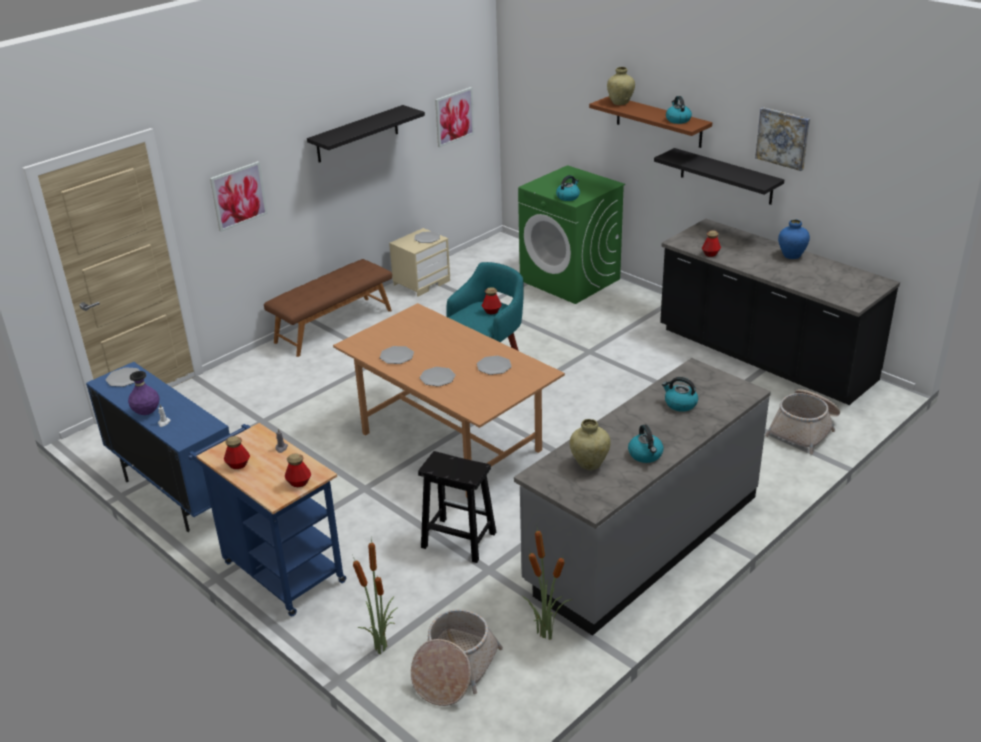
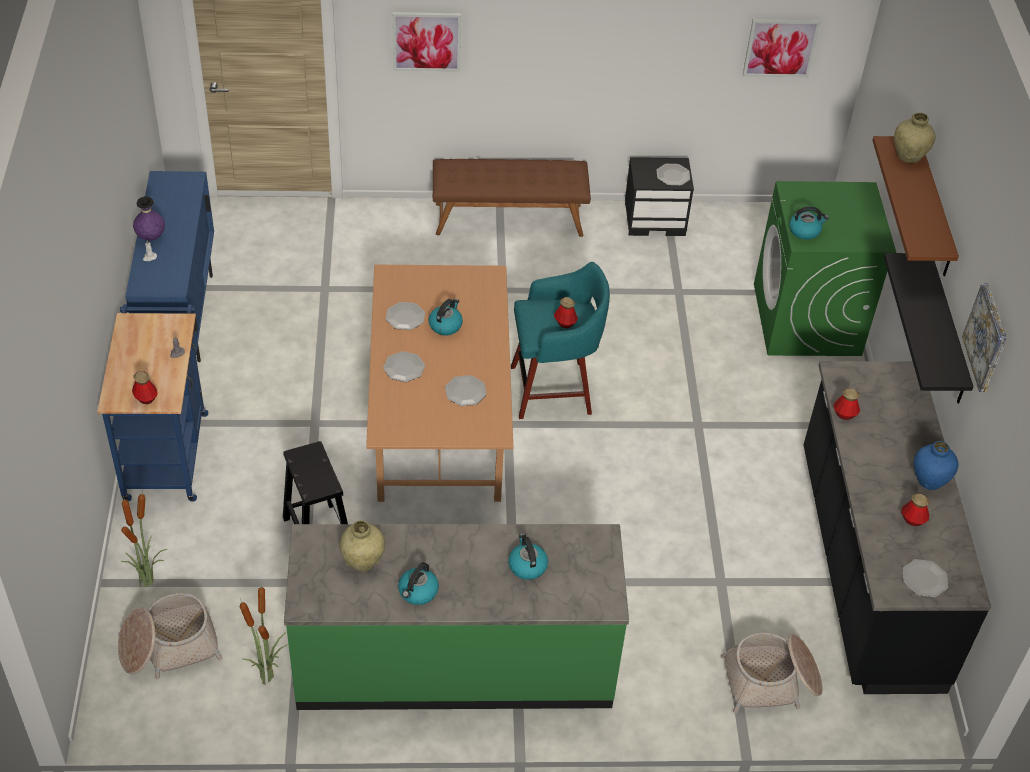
camera: 40 degrees right, 15 degrees up
(124, 378) = (178, 186): plate -> plate (924, 579)
(238, 465) = (130, 346): bottle -> bottle (912, 520)
(357, 134) = (614, 24): black shelf -> none
(422, 282) = (655, 219): beige nightstand -> black nightstand
(642, 540) = (454, 662): grey counter -> green counter
(677, 120) = (924, 227): kettle -> kettle (445, 325)

